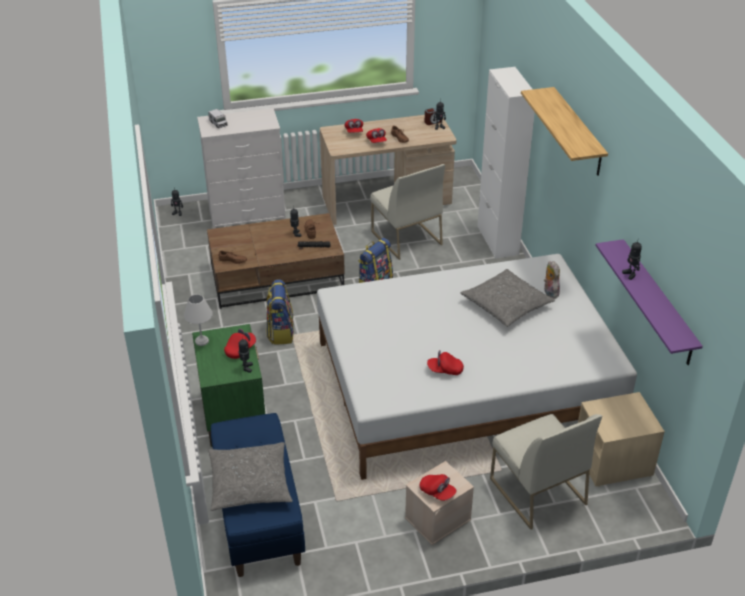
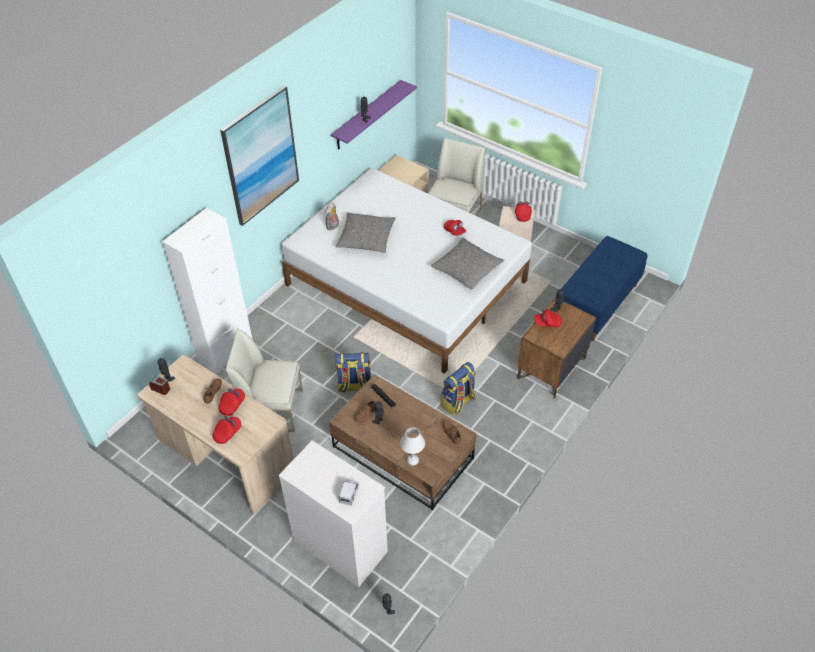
camera: 130 degrees left, 10 degrees up
(201, 341) = (564, 347): white table lamp -> white table lamp (413, 460)
(233, 413) = (551, 369): green nightstand -> brown nightstand
(250, 483) = (613, 266): grey pillow -> grey pillow (467, 269)
(405, 238) = (272, 408): white chair -> white chair turned 105 degrees counterclockwise
(577, 132) = (260, 156): shelf -> picture

